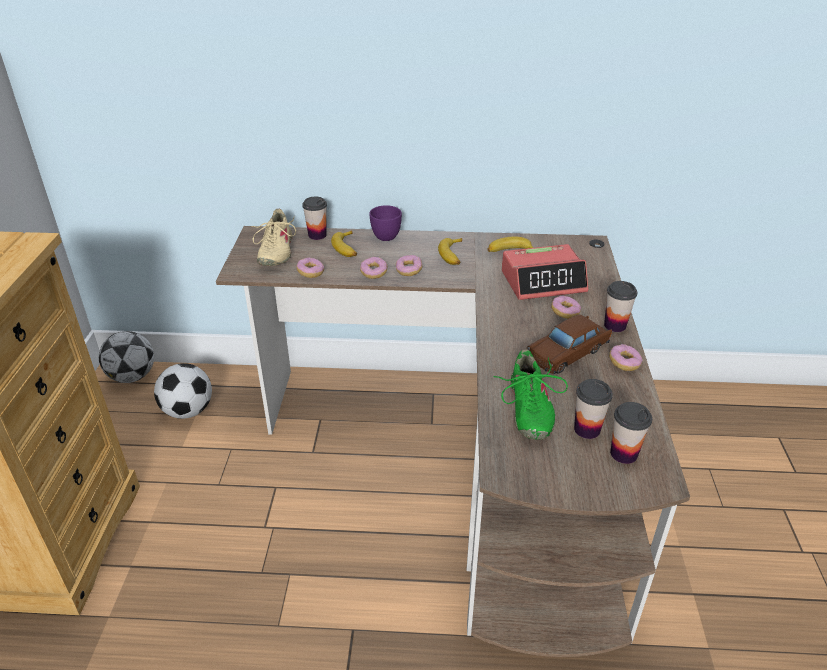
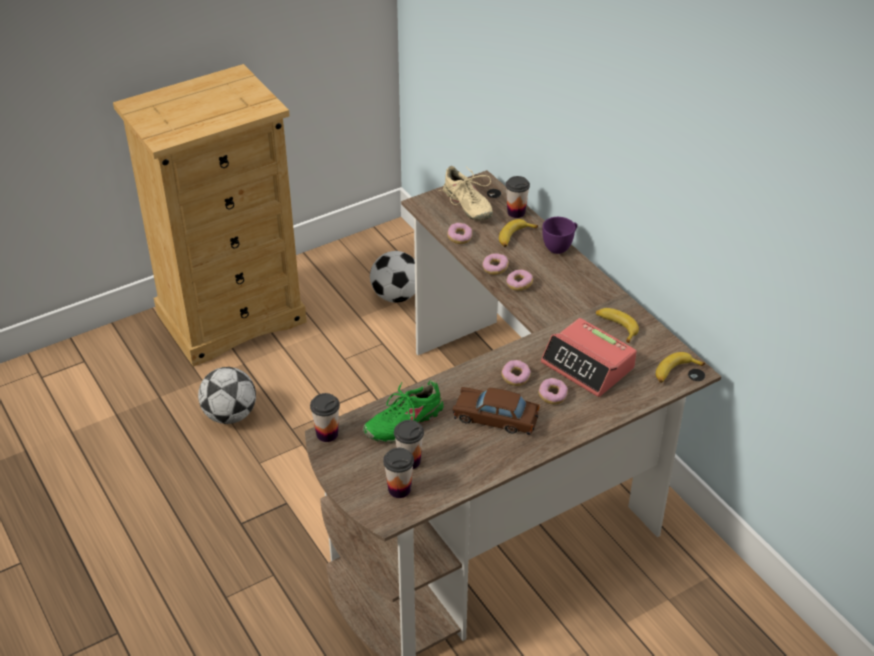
camera: 55 degrees right, 5 degrees up
(132, 376) = (400, 244): football -> football (230, 415)
(275, 252) = (467, 205): beige shoe -> beige shoe turned 90 degrees counterclockwise
(453, 255) = (570, 298): banana -> banana (675, 372)
(615, 325) = (564, 432): cup -> cup (327, 434)
(624, 363) = (513, 455): donut -> donut (515, 378)

